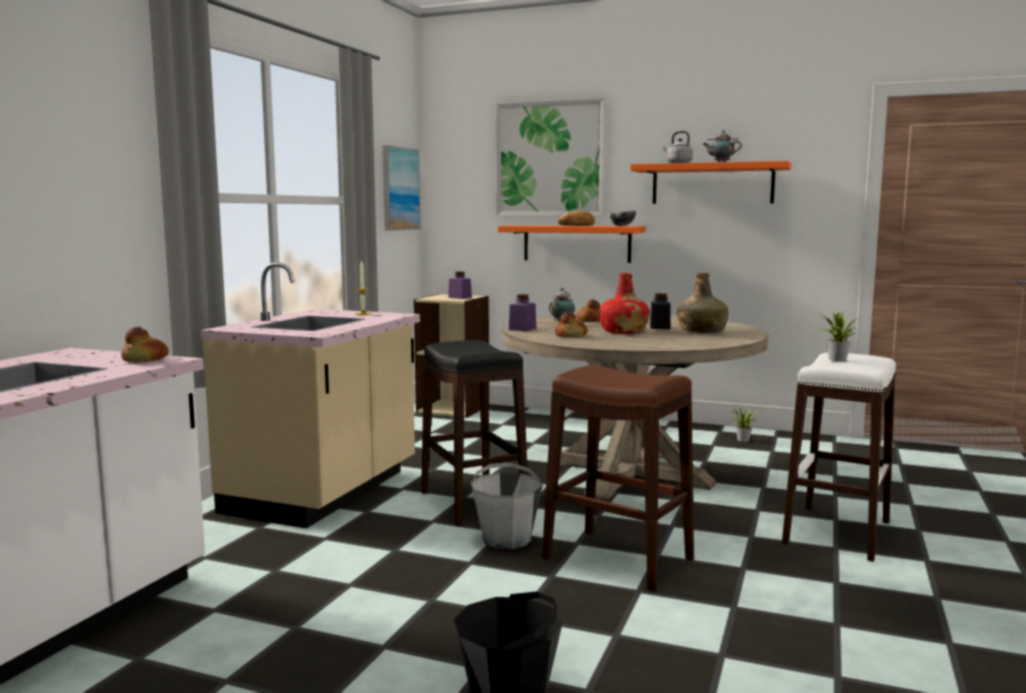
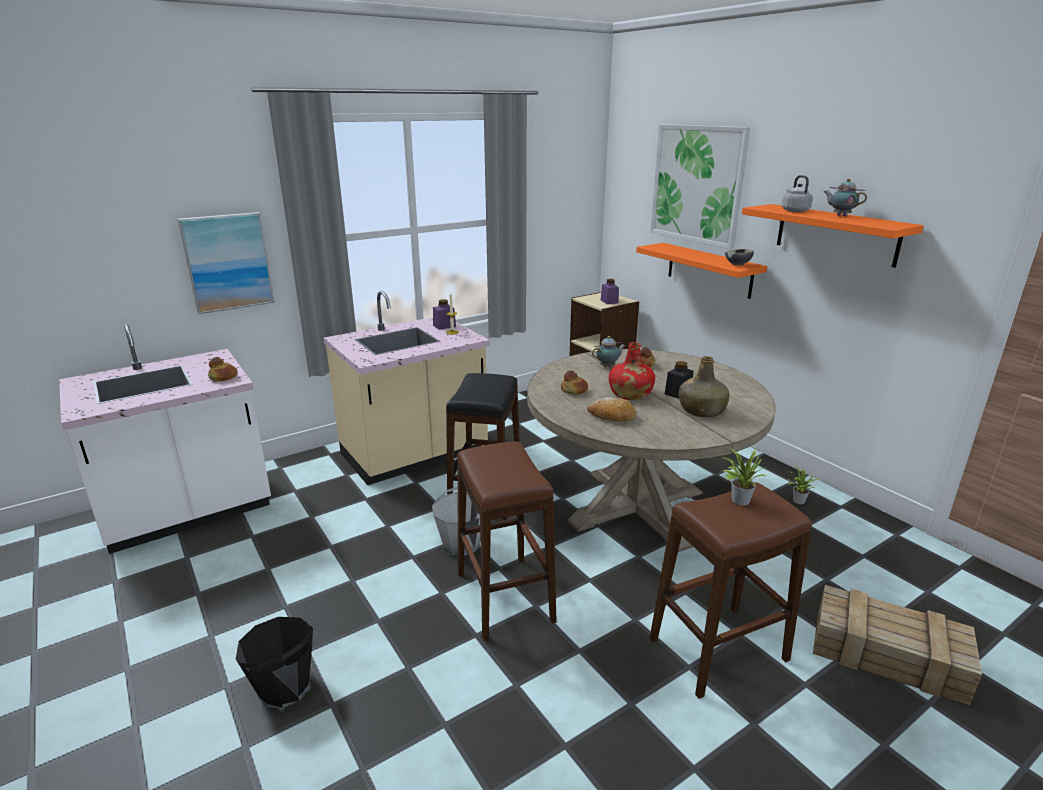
camera: 35 degrees right, 15 degrees up
(399, 189) = (572, 201): picture -> picture (228, 262)
(522, 329) = (560, 368): purple jar -> purple jar (444, 326)
(577, 226) = (701, 256): bread -> bread (612, 417)
(837, 532) = (718, 650): white stool -> brown stool
(932, 500) = (885, 654): none -> crate

